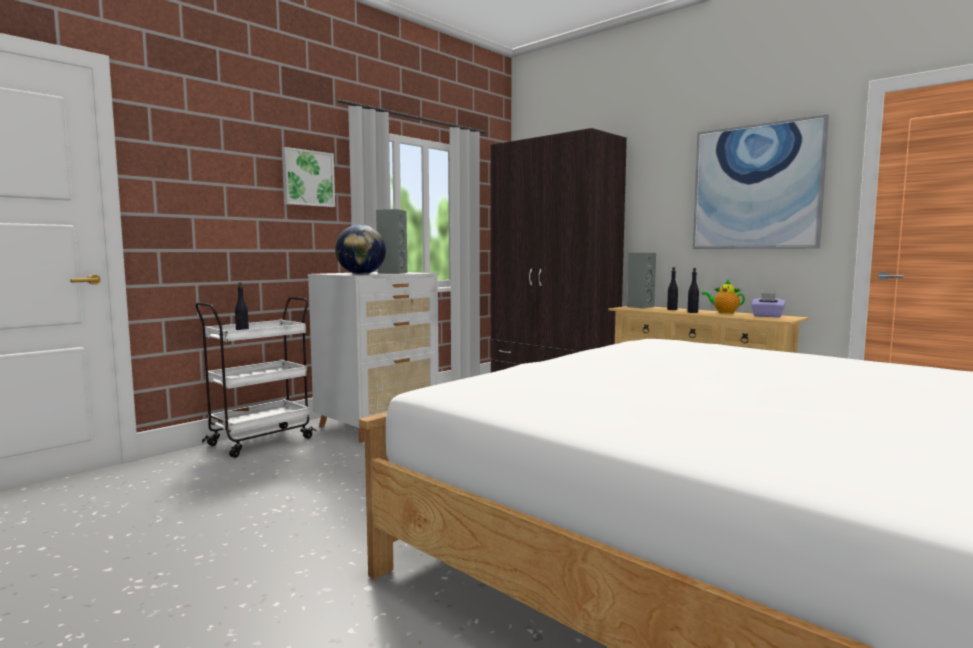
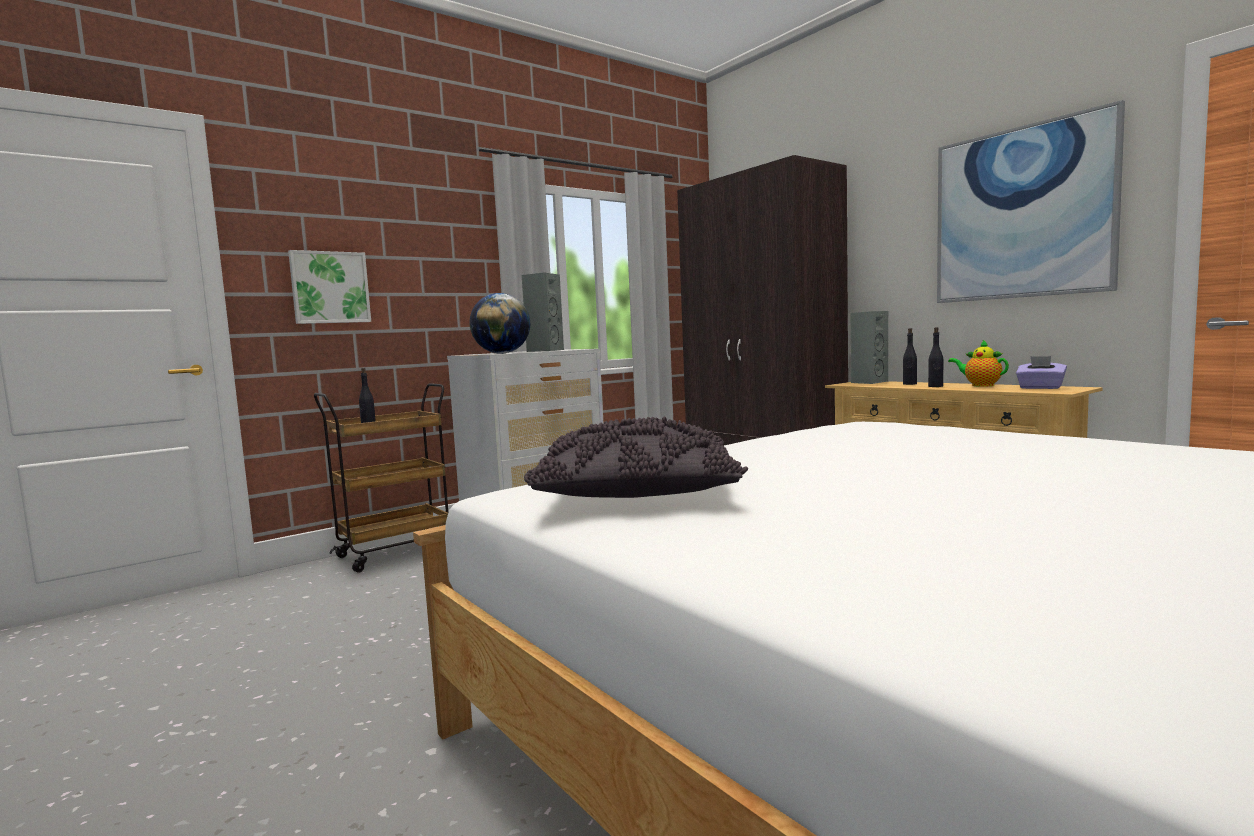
camera: 10 degrees right, 0 degrees up
(261, 441) = (396, 553): white cart -> brown cart
(307, 178) = (447, 243): picture -> picture (330, 287)
(537, 388) = (637, 491): none -> black pillow

